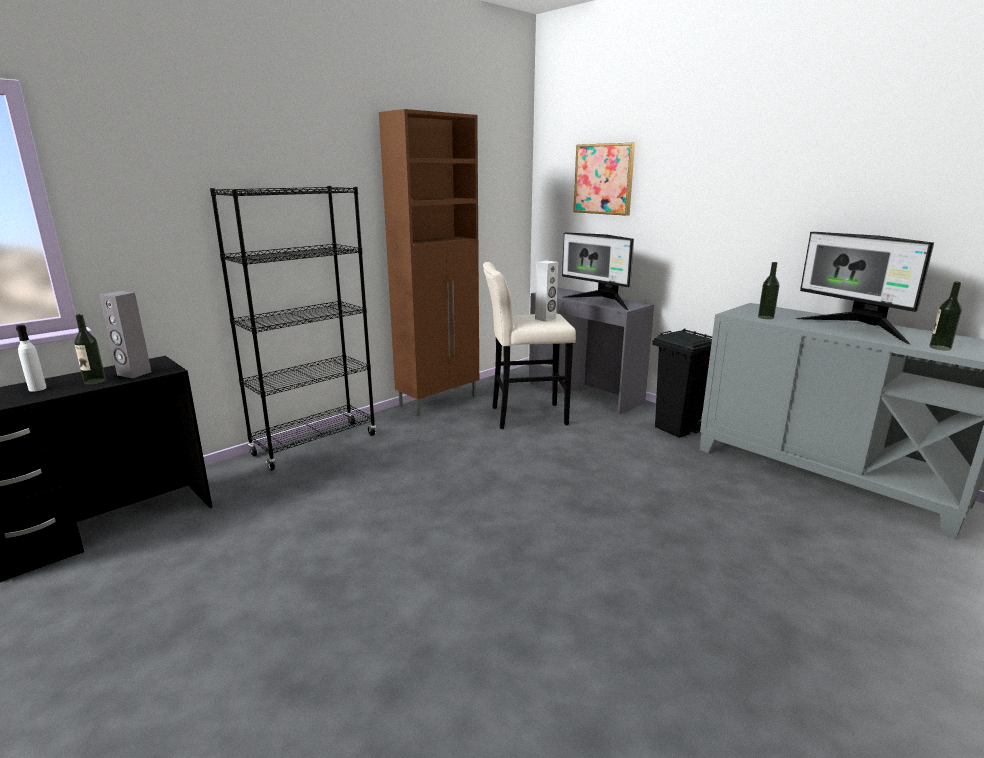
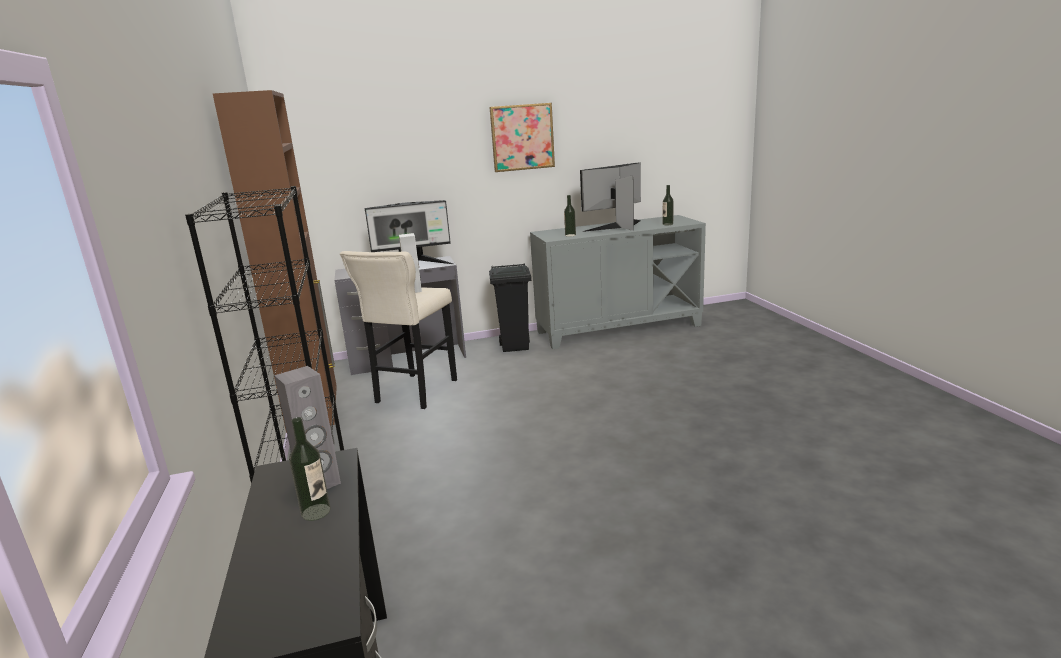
camera: 60 degrees left, 0 degrees up
(37, 388) = (287, 561): white bottle -> none
(603, 179) = (365, 152): picture -> picture (522, 137)
(857, 328) = (618, 227): monitor -> monitor turned 150 degrees clockwise

